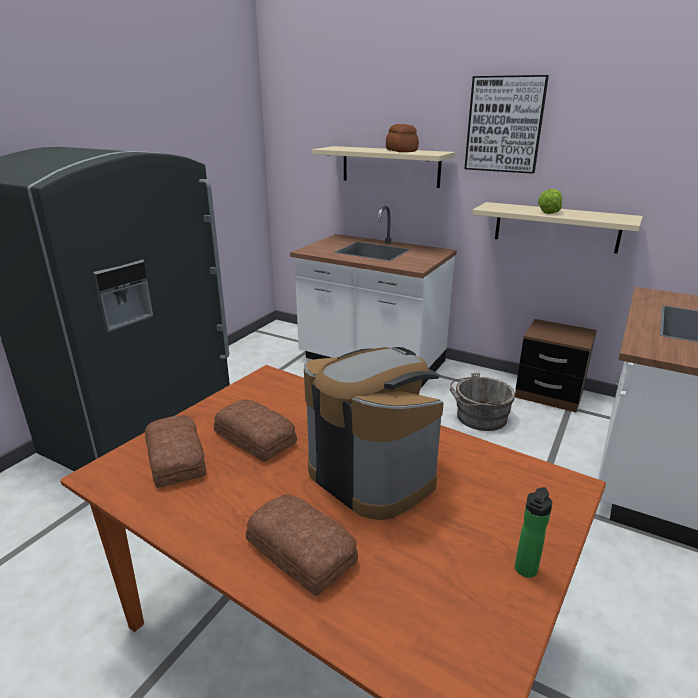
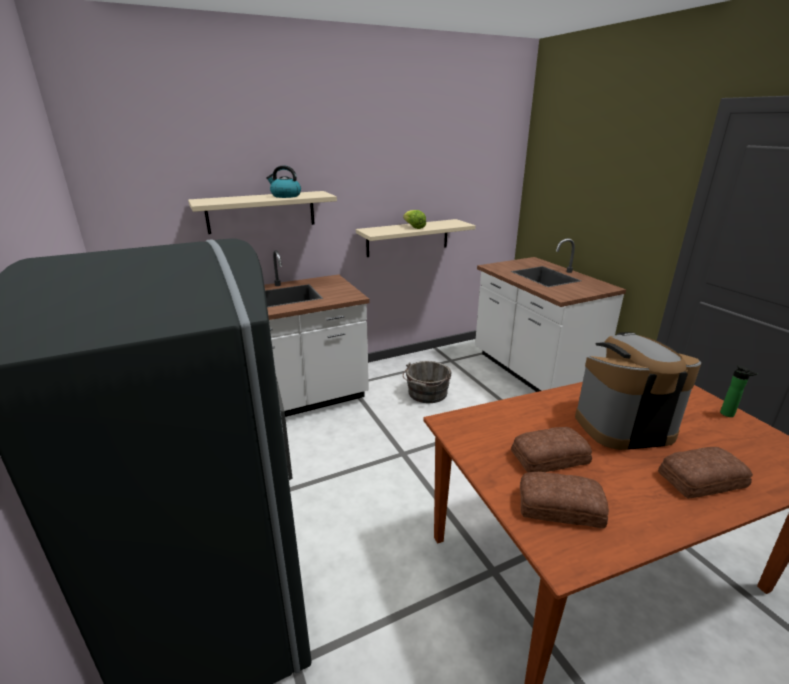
camera: 55 degrees left, 0 degrees up
(401, 151) = (285, 196): bread -> kettle
(504, 124) = (361, 164): picture -> none
(549, 394) = (431, 358): brown nightstand -> none

